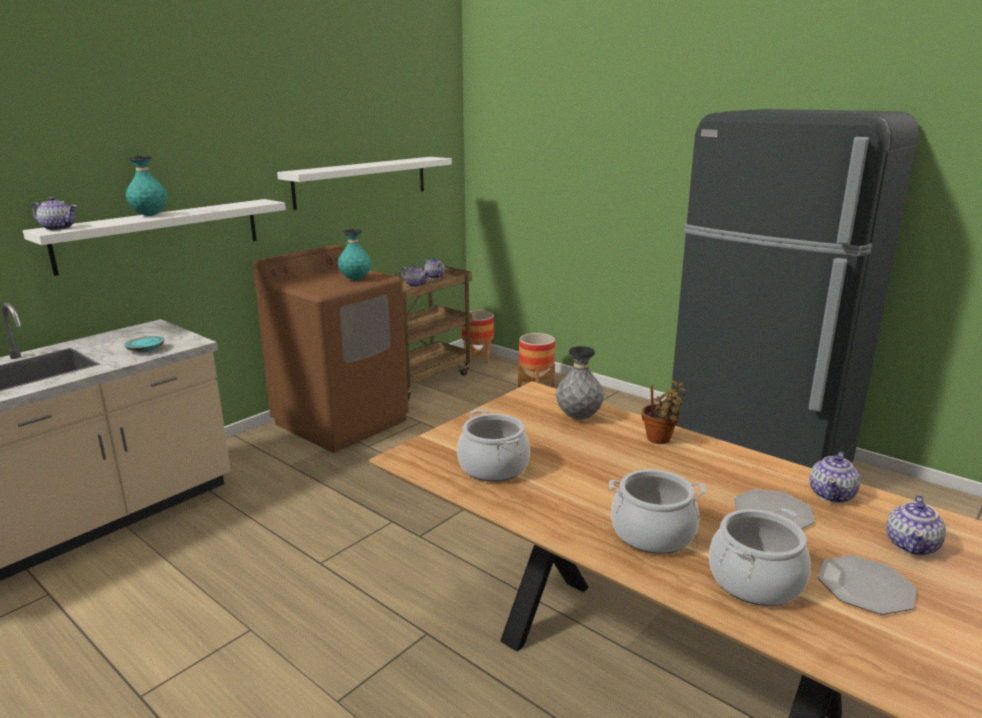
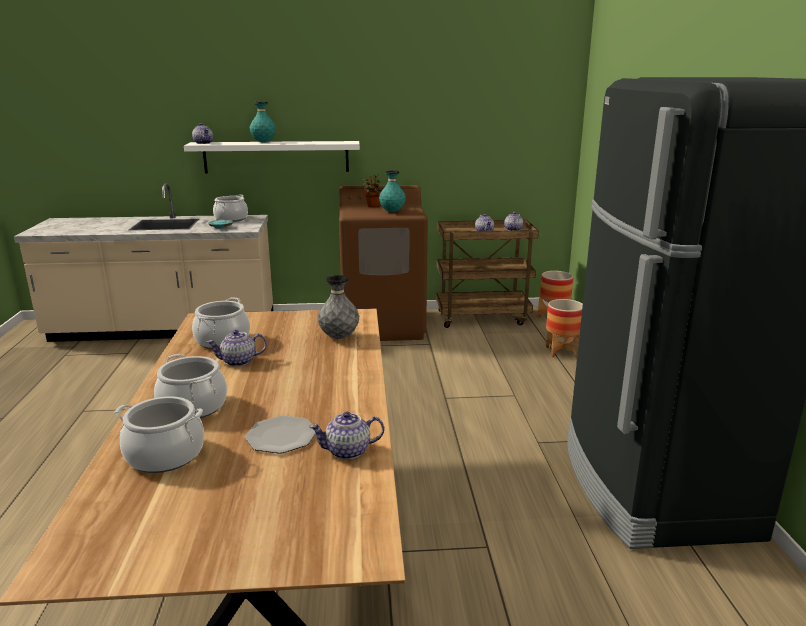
camera: 45 degrees right, 0 degrees up
(125, 336) = (231, 219): none -> cooking pot
(362, 181) = (455, 136): white shelf -> none
(660, 440) = (345, 369): potted plant -> potted plant (373, 206)
(865, 586) = (202, 497): plate -> none
(912, 546) = (298, 504): teapot -> teapot (238, 361)

